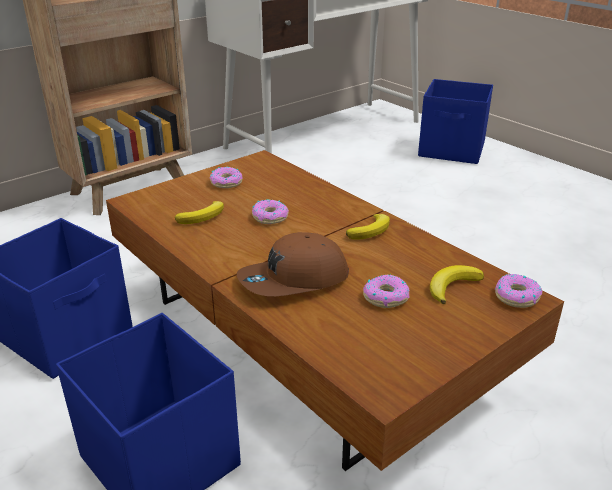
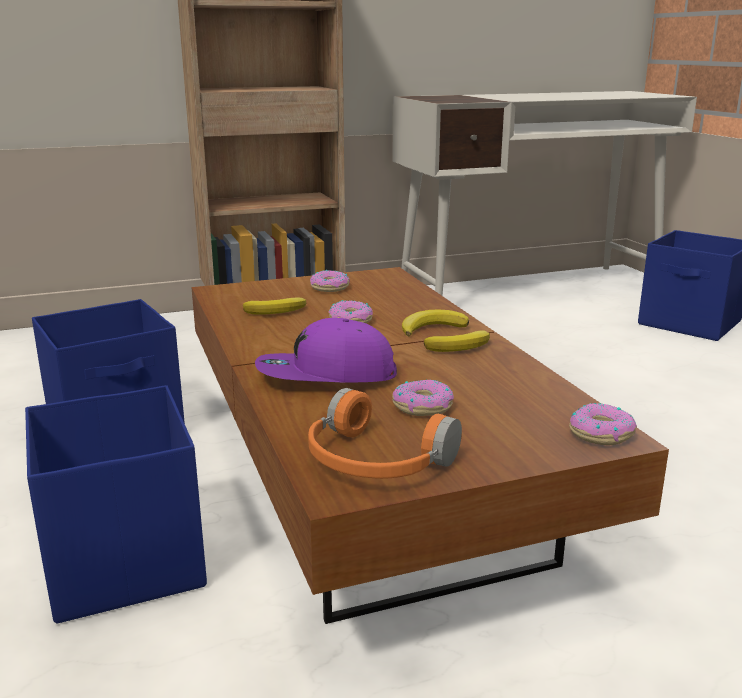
camera: 20 degrees right, 10 degrees down
(293, 280) = (326, 375): brown cap -> purple cap
(390, 359) = (374, 461): none -> orange headphones
(452, 286) = (519, 410): banana -> banana (432, 328)

